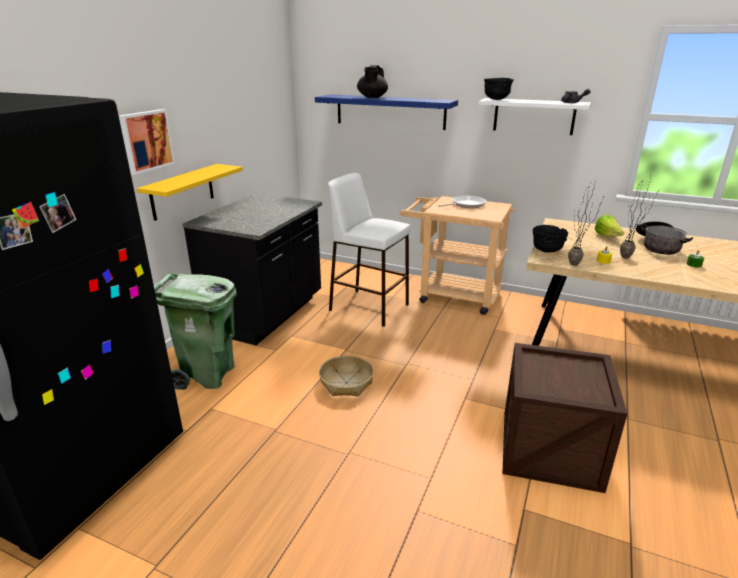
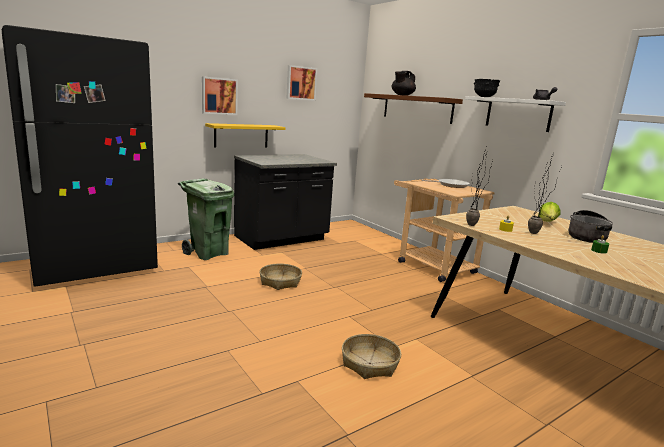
camera: 30 degrees right, 10 degrees down
(234, 95) = (300, 83): none -> picture
(368, 307) = (355, 254): white stool -> none
(390, 111) = (416, 108): blue shelf -> brown shelf
(547, 251) = (465, 216): black bowl -> none
(550, 449) = (370, 363): crate -> basket

